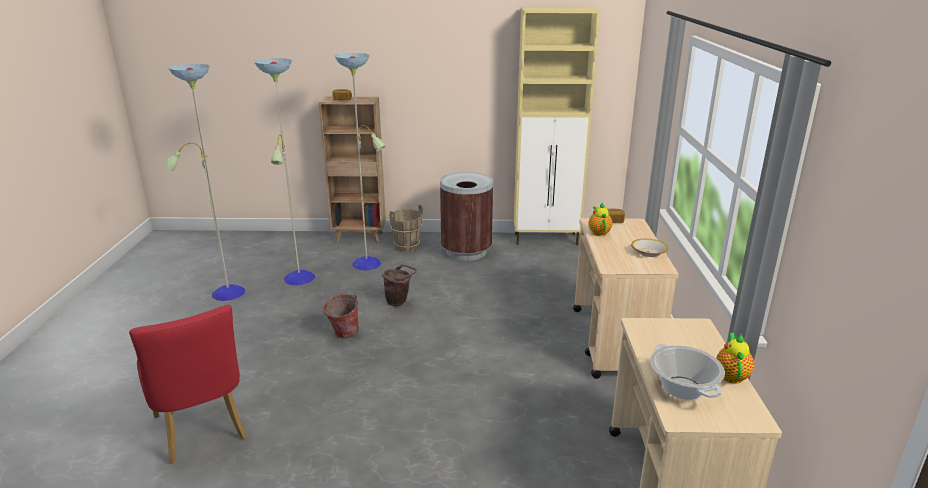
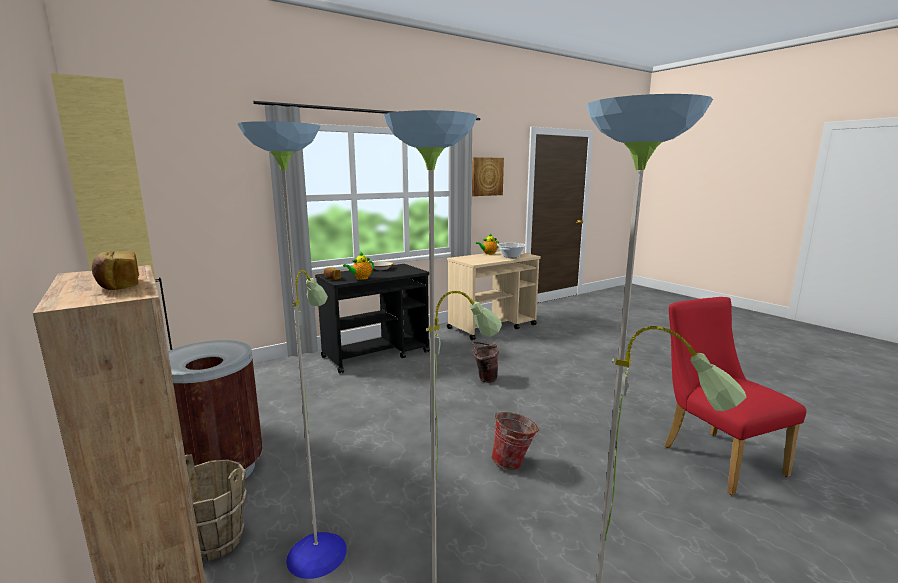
camera: 125 degrees left, 10 degrees down
(202, 432) = (715, 456): red chair -> red chair turned 45 degrees counterclockwise
(399, 302) = (410, 460): brown bucket -> brown bucket (484, 379)
(614, 342) = (376, 354): beige cart -> black cart
(846, 225) = (486, 176): none -> picture

